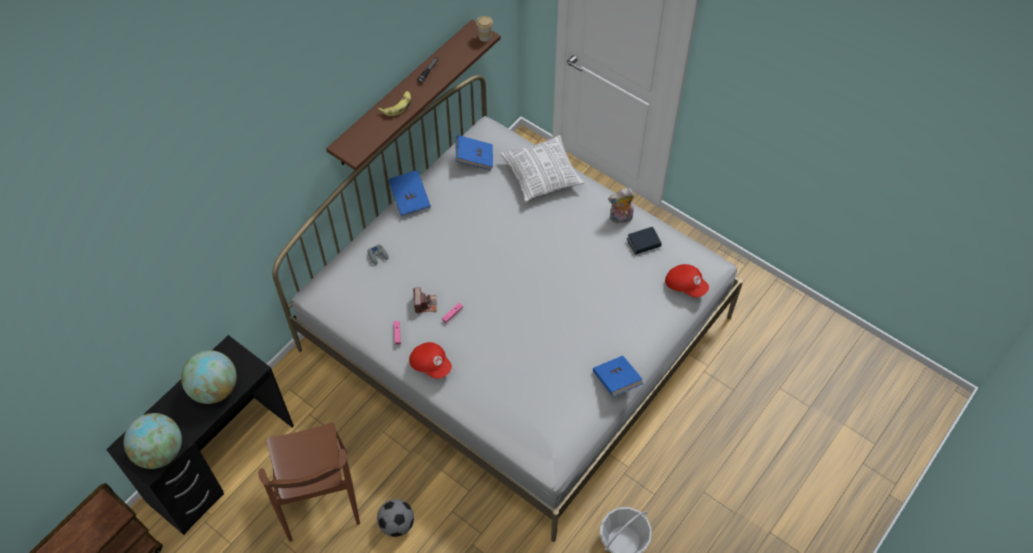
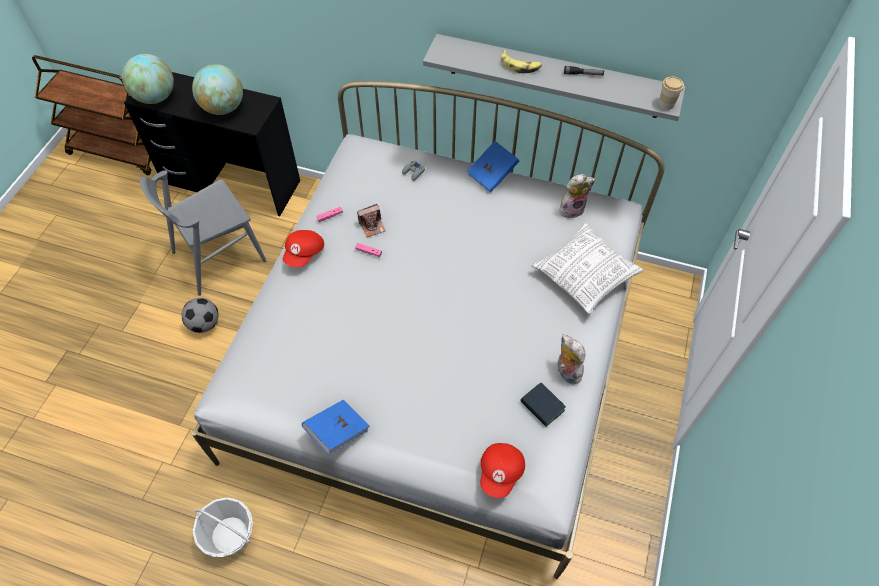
camera: 70 degrees right, 0 degrees up
(318, 496) = (218, 256): brown chair -> grey chair
(403, 94) = (554, 77): brown shelf -> grey shelf
(474, 159) = (572, 209): blue book -> plush toy

